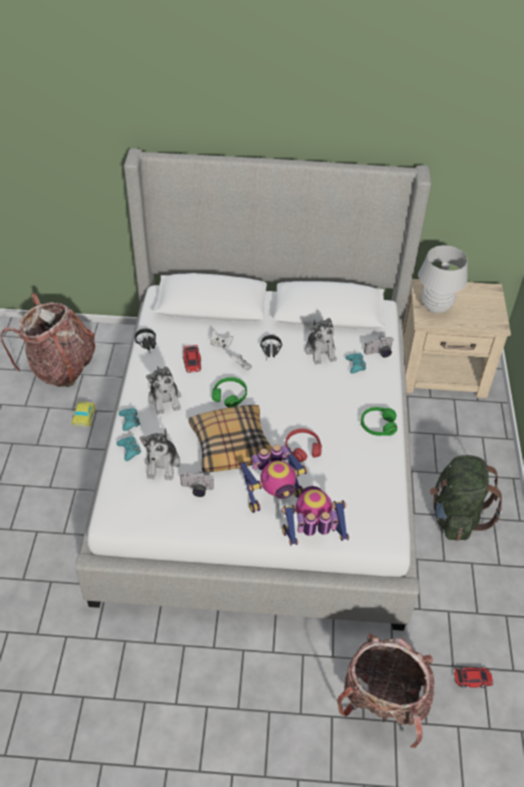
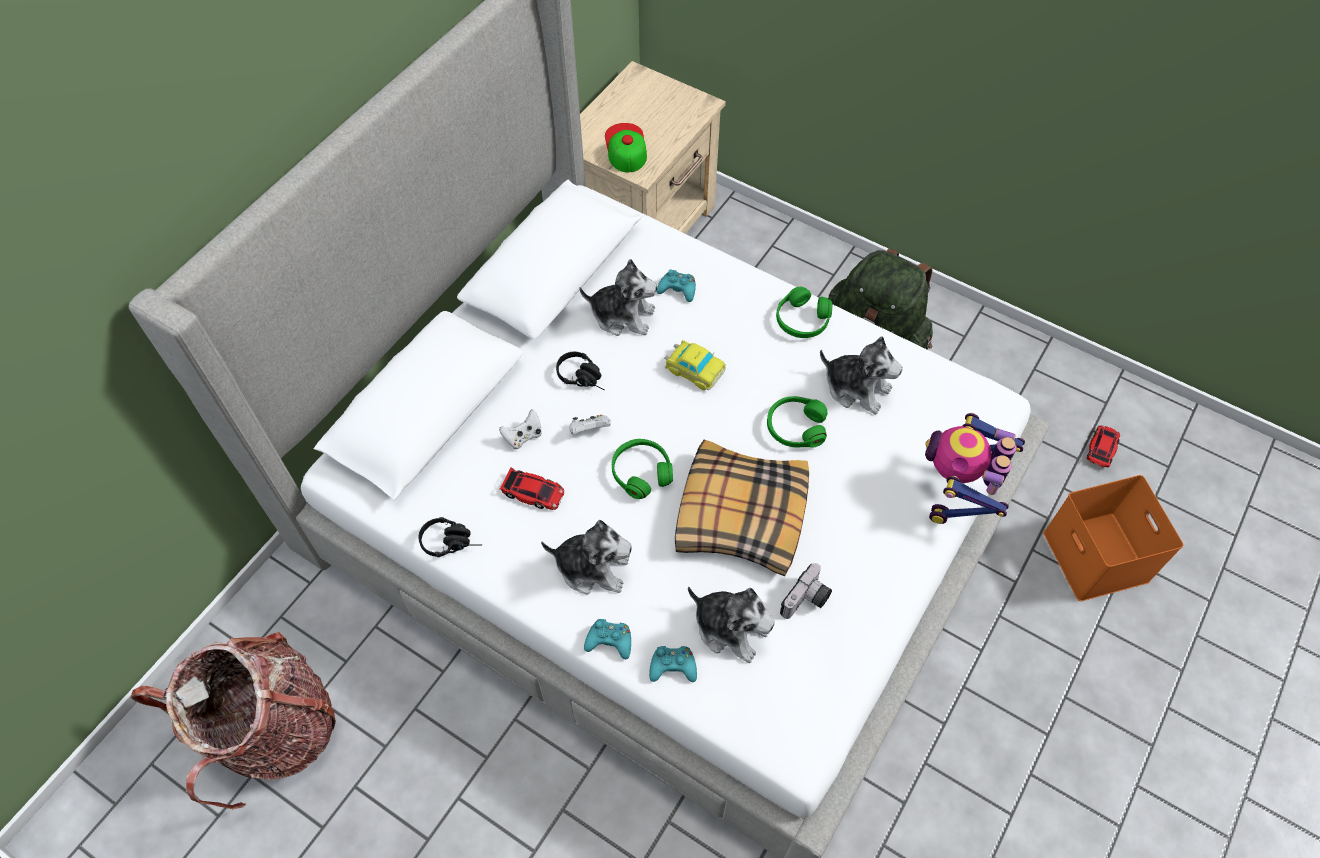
camera: 60 degrees left, 10 degrees up
(84, 416) = (414, 732): toy car -> toy car (694, 368)
(273, 495) = (864, 504): toy robot -> none
(302, 448) = (795, 427): red headphones -> green headphones
(349, 466) = (856, 388): none -> plush toy
(379, 353) = (672, 252): camera -> none
(383, 702) = (1098, 557): backpack -> orange storage box
(435, 307) = (625, 147): white table lamp -> cap

